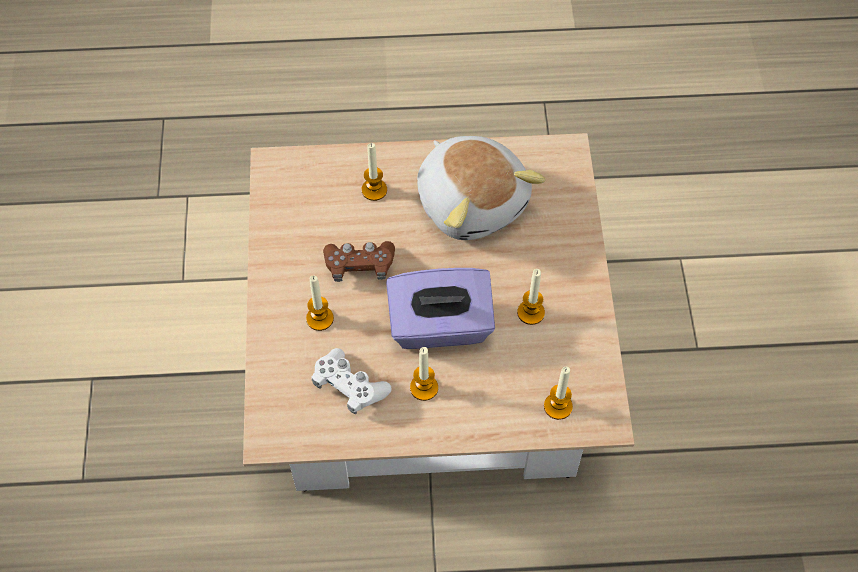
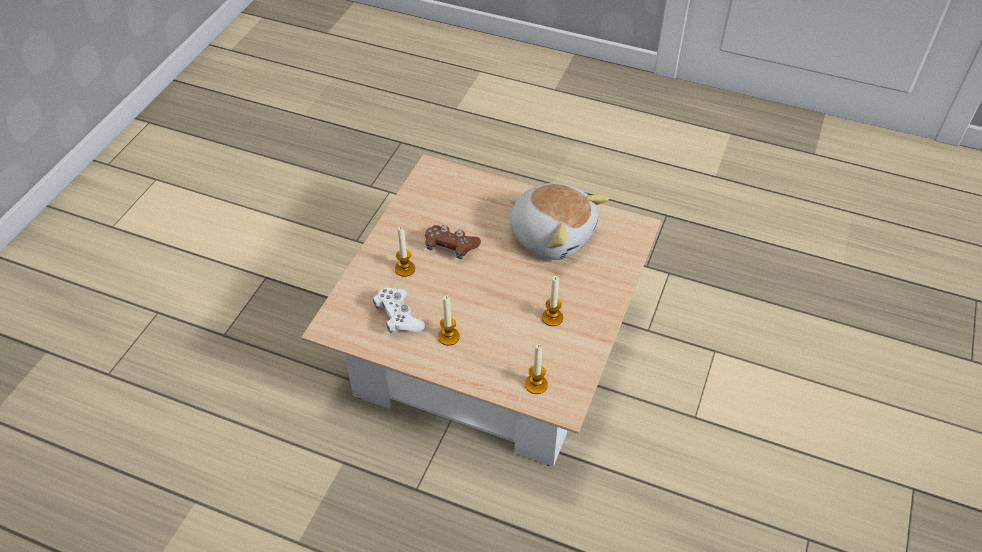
camera: 25 degrees right, 10 degrees down
(374, 190) = (488, 205): candle -> none
(440, 327) = (483, 303): purple tissue box -> none
(472, 201) = (552, 234): plush toy -> plush toy turned 45 degrees counterclockwise

